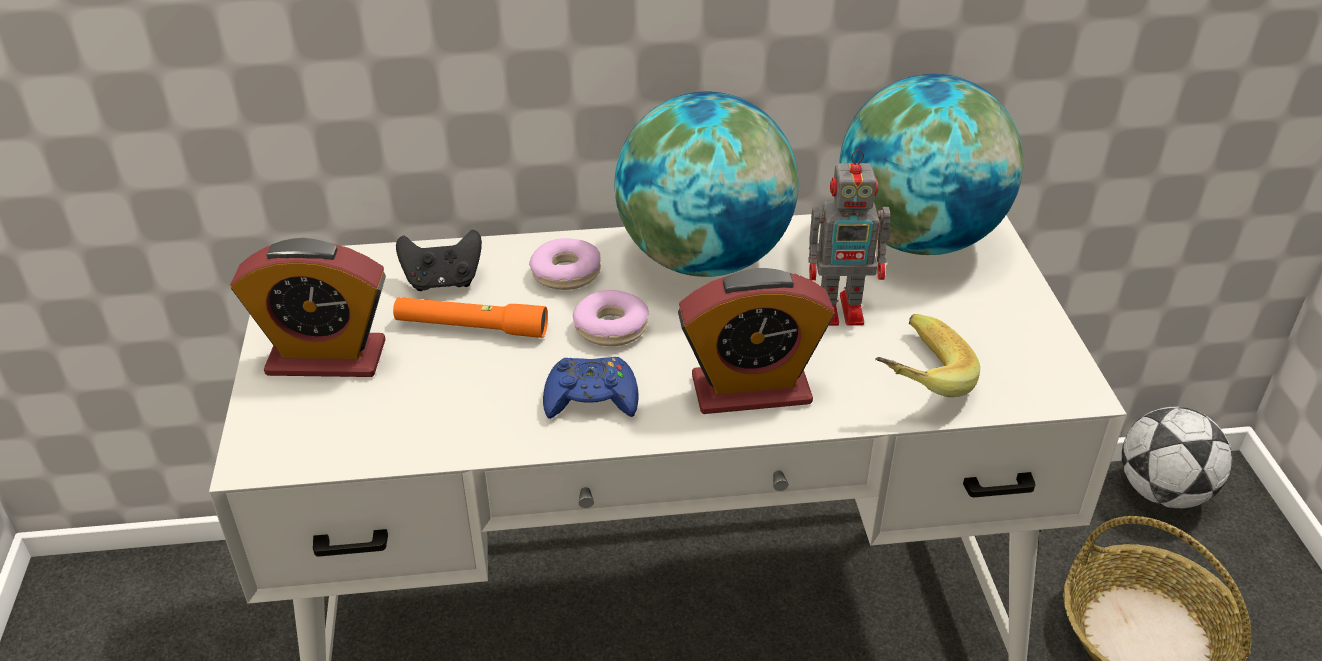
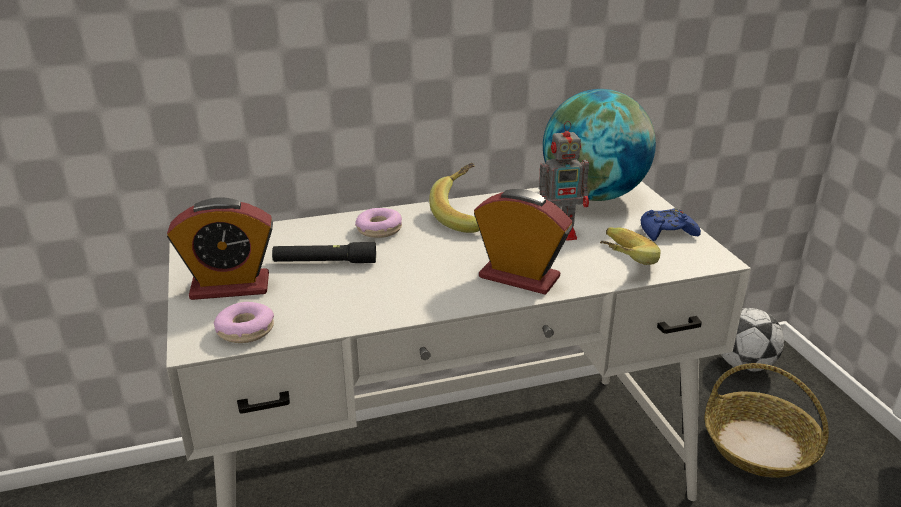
camera: 10 degrees left, 10 degrees down
(443, 281) = (298, 240): black game controller -> none
(471, 327) = (325, 262): orange flashlight -> black flashlight
(591, 398) = (417, 291): blue game controller -> blue game controller (667, 232)
(611, 328) = (418, 254): donut -> donut (245, 330)
(704, 259) = (466, 215): globe -> banana
(751, 390) = (519, 277): alarm clock -> alarm clock turned 135 degrees counterclockwise

